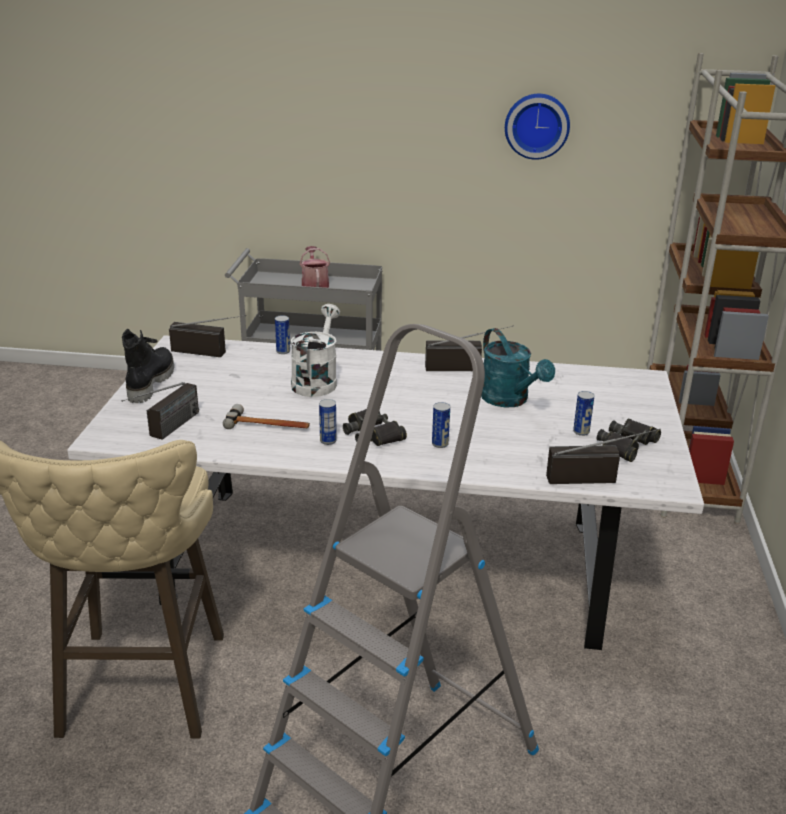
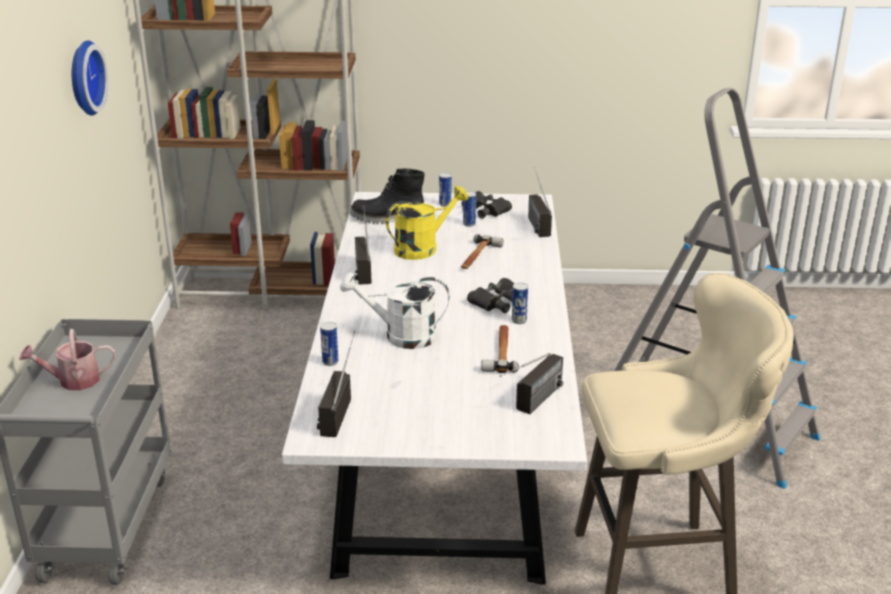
camera: 95 degrees left, 0 degrees up
(149, 383) = (424, 437): black boot -> black boot (387, 219)
(166, 432) = (532, 405): radio -> radio turned 105 degrees clockwise
(440, 444) = (507, 274): can -> can (445, 204)
(486, 430) = (478, 257): none -> hammer
(510, 400) = (422, 248): turquoise watering can -> yellow watering can

